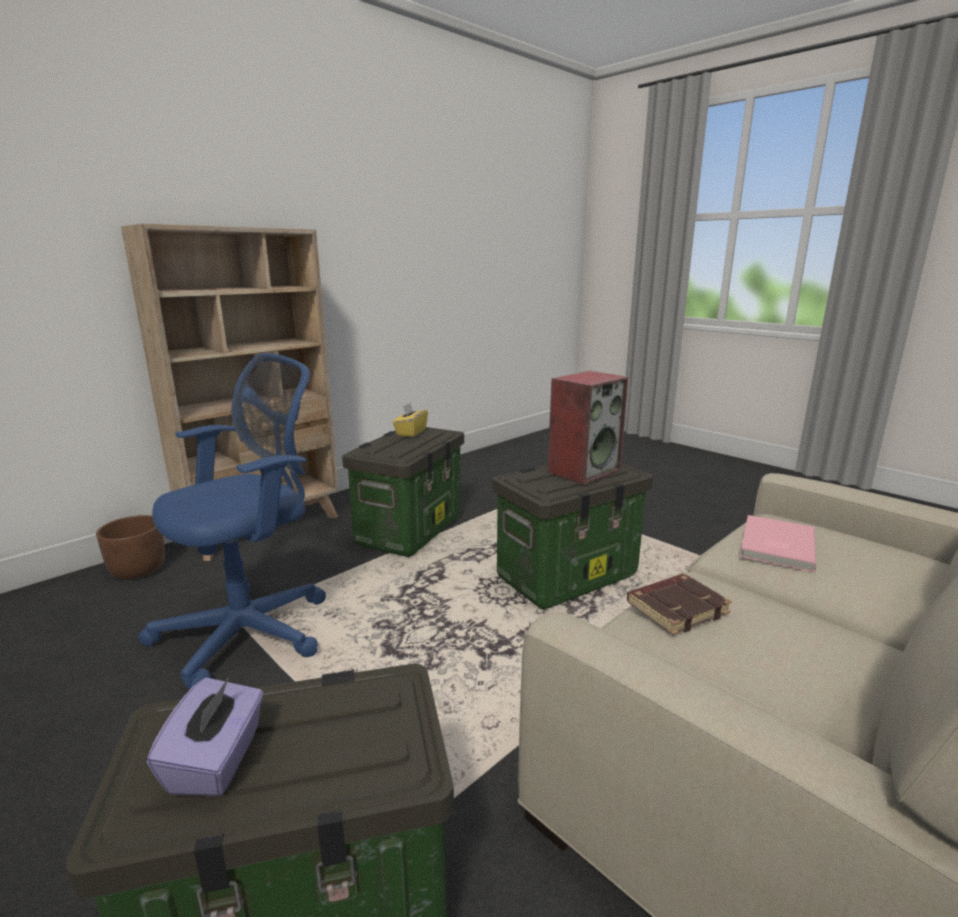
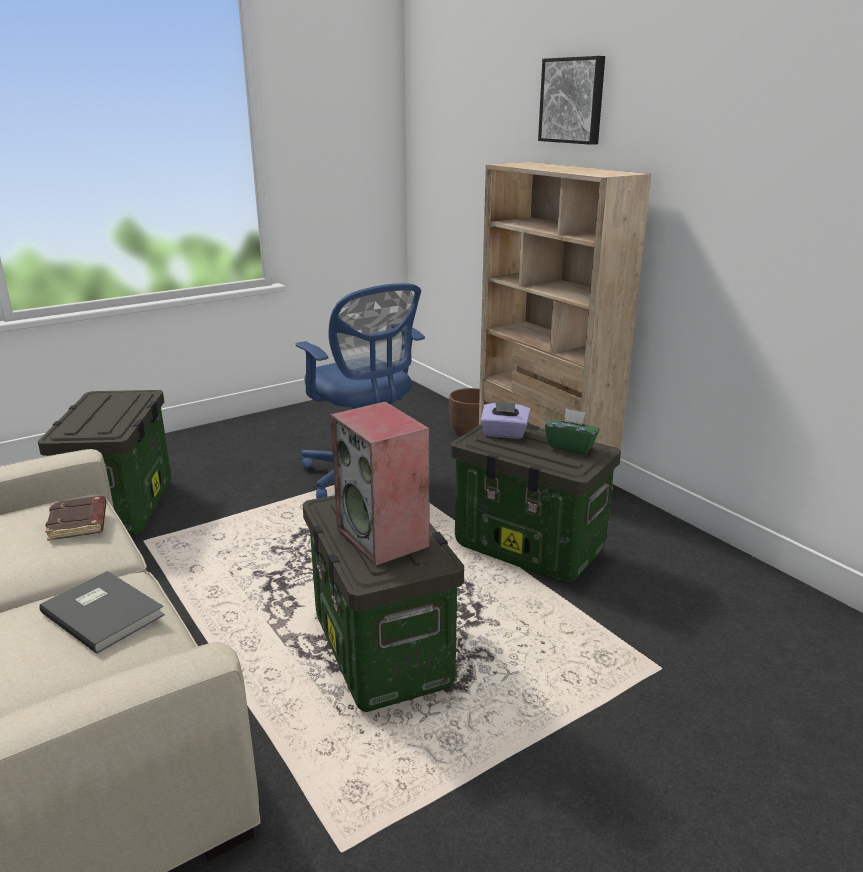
camera: 100 degrees right, 5 degrees up
(164, 160) = (573, 100): none -> picture
(217, 760) = (107, 402): purple tissue box -> purple tissue box (504, 434)
(411, 432) = (570, 446): yellow tissue box -> green tissue box
(774, 545) = (104, 612): pink book -> grey book

